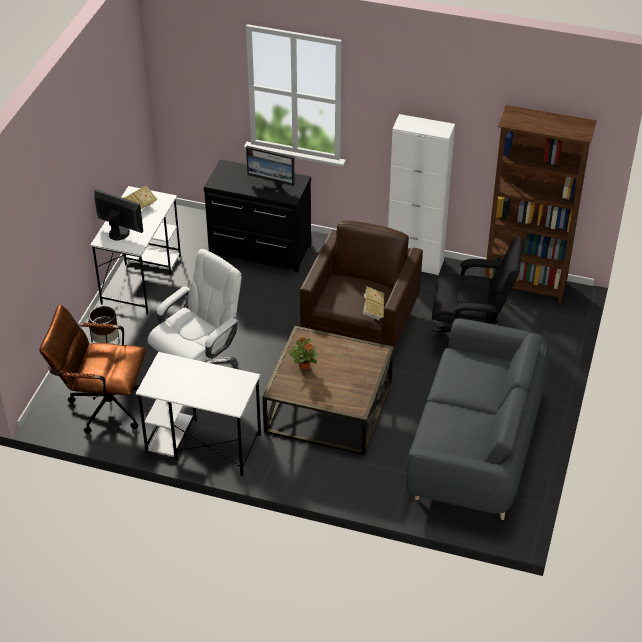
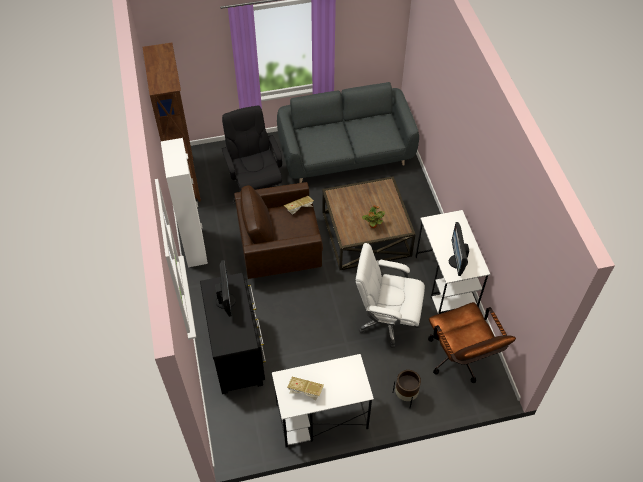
camera: 120 degrees left, 10 degrees up
(119, 232) = (345, 386): monitor -> monitor (457, 262)

